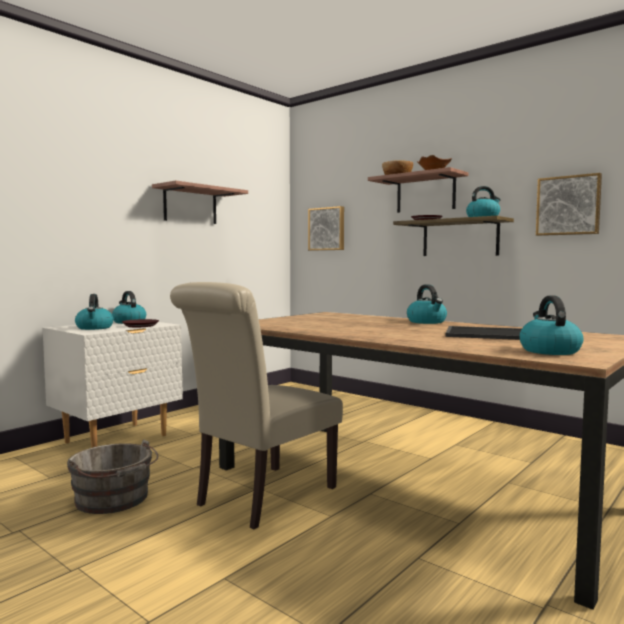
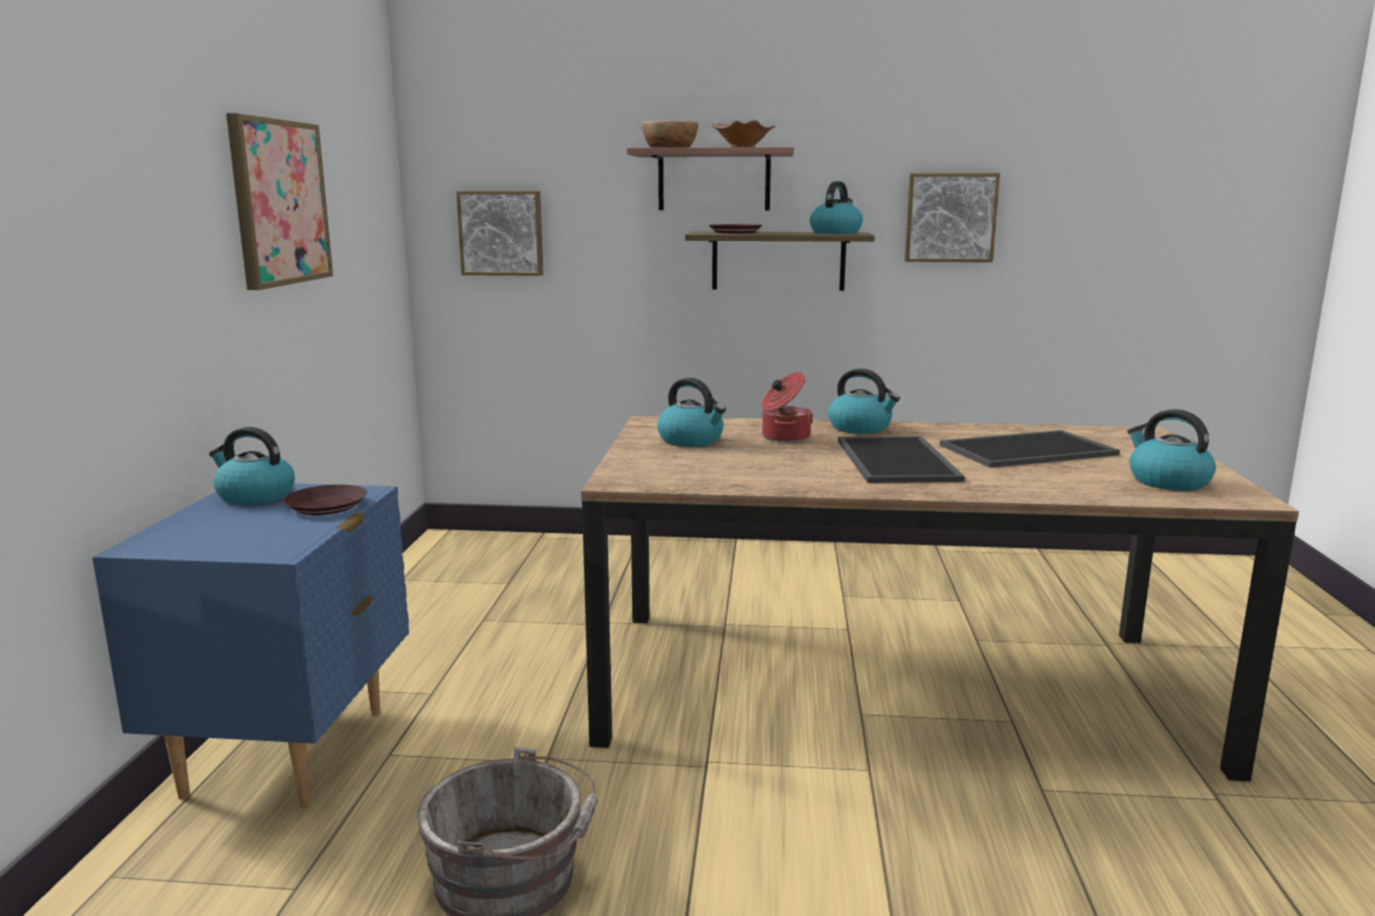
camera: 35 degrees left, 10 degrees up
(94, 328) = (241, 533): kettle -> kettle (692, 440)
(117, 439) = (290, 752): white nightstand -> blue nightstand
(190, 205) = (279, 202): shelf -> picture
(260, 498) = (738, 778): beige chair -> none
(371, 321) = (784, 437): none -> cooking pot
(401, 330) = (899, 460): none -> tray

